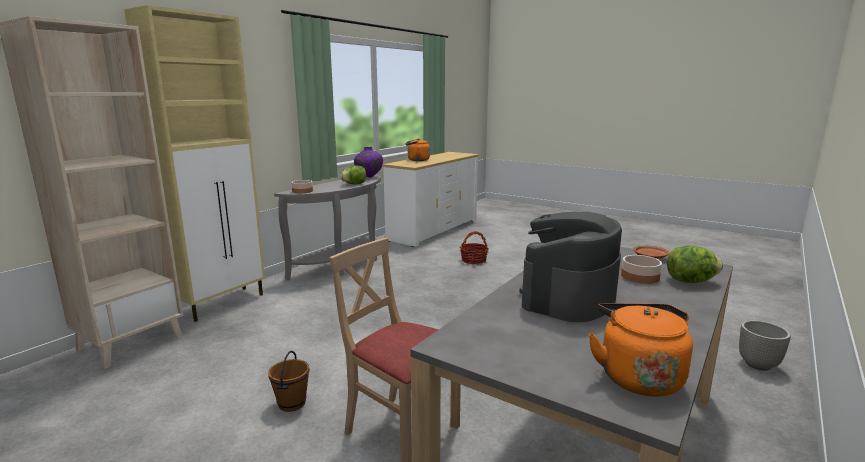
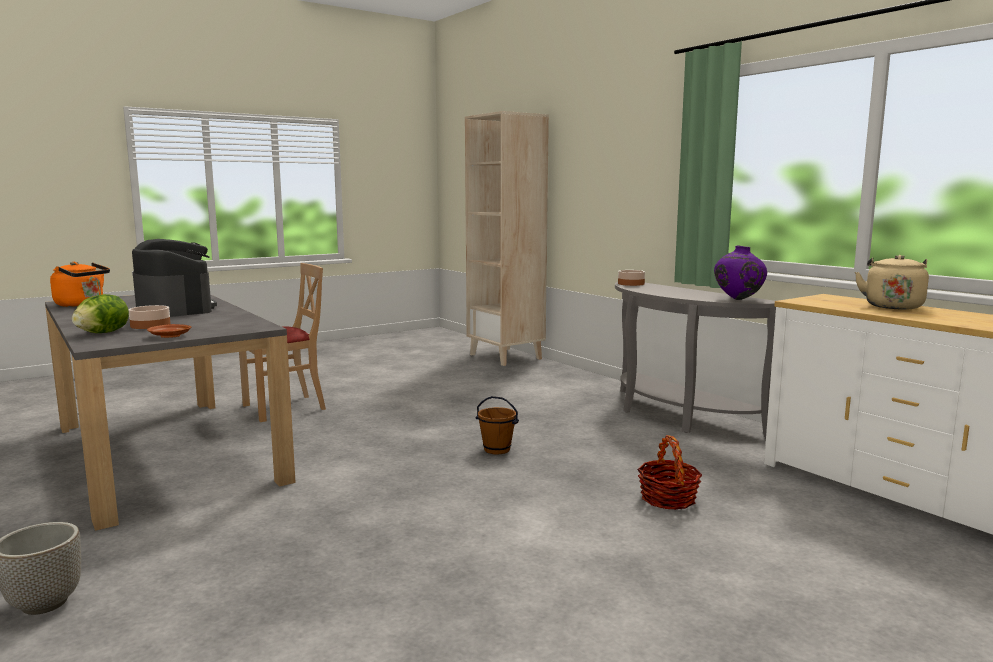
camera: 110 degrees right, 5 degrees down
(223, 303) = (567, 373): beige cabinet -> none
(291, 403) = (362, 387): brown bucket -> brown bucket (497, 449)
(354, 184) = (672, 294): lettuce -> none
(417, 160) = (892, 306): orange kettle -> beige kettle

